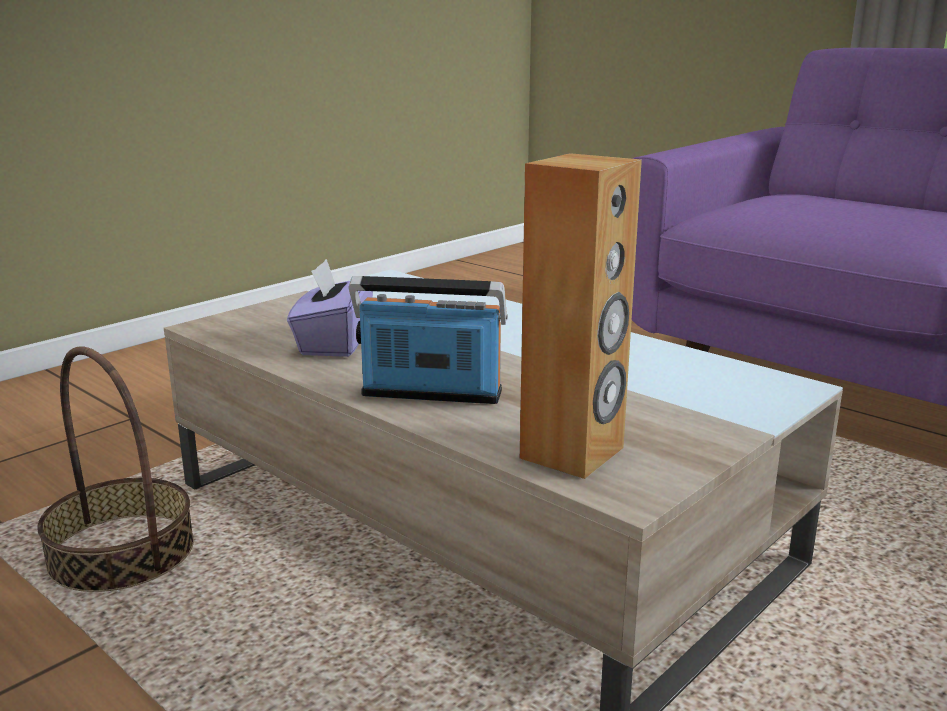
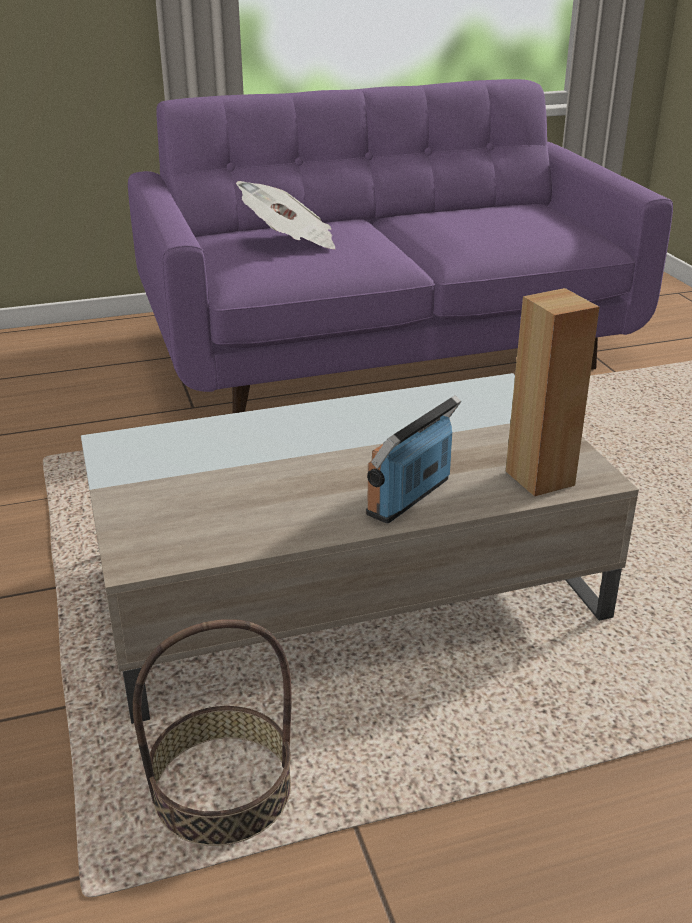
camera: 60 degrees left, 10 degrees up
(334, 343) = (258, 509): purple tissue box -> none
(838, 206) = (290, 242): none -> newspaper

